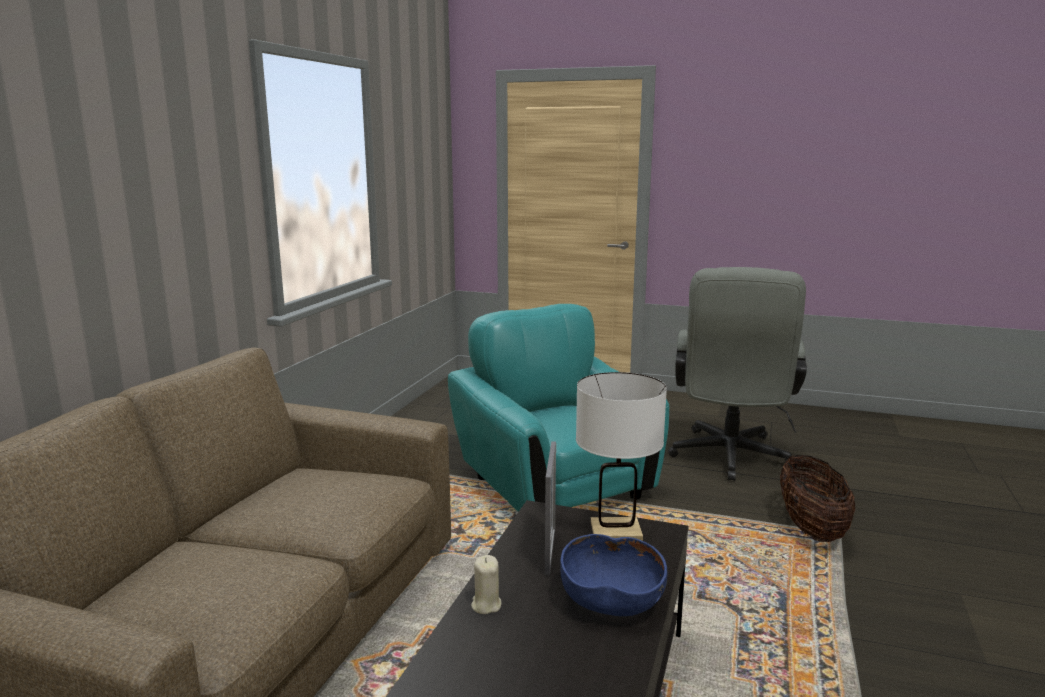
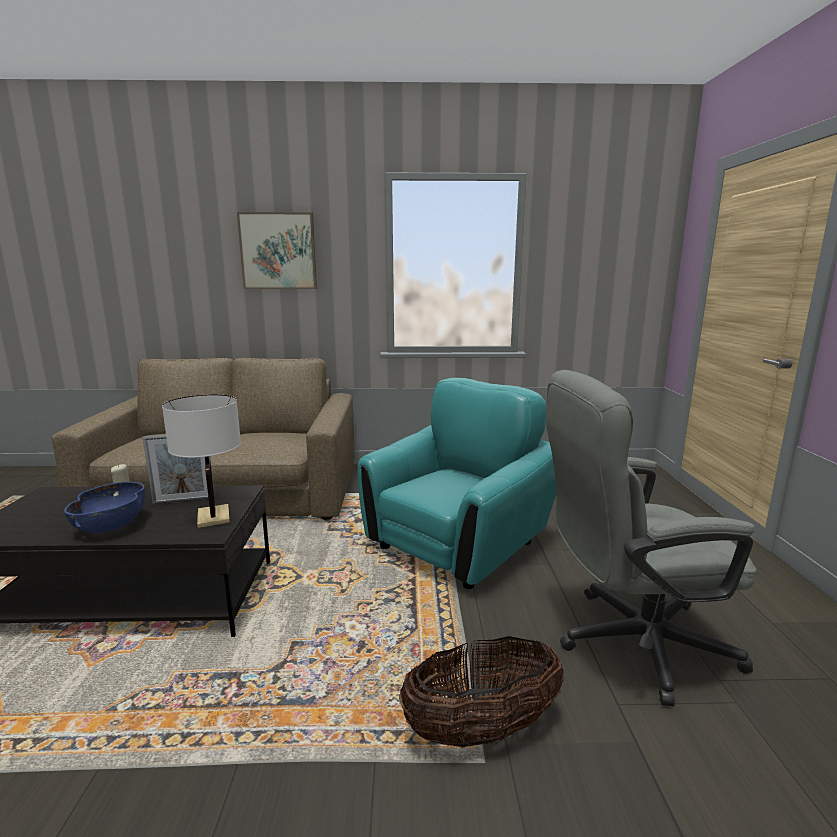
camera: 70 degrees right, 0 degrees up
(127, 167) = (278, 251): none -> picture

